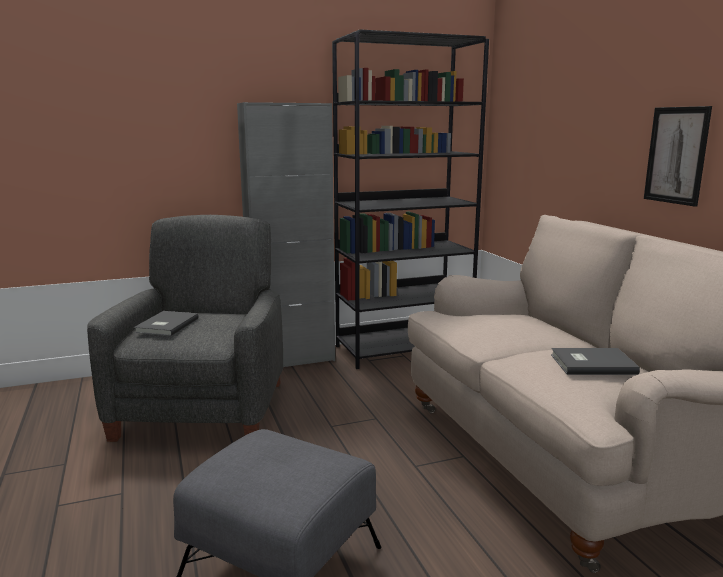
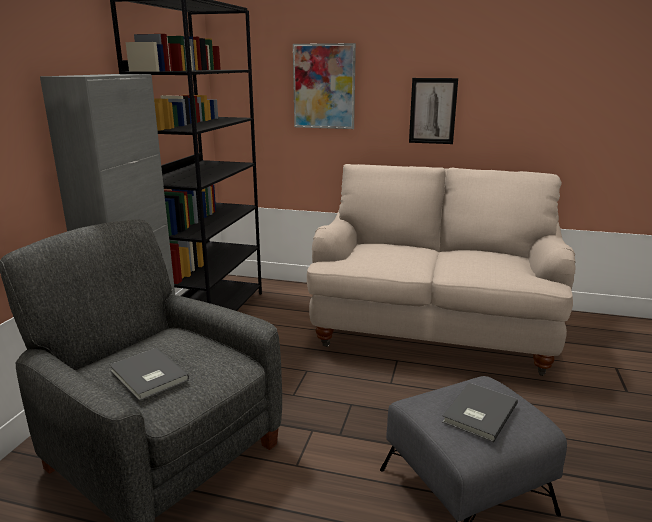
camera: 55 degrees left, 5 degrees up
(570, 121) = (324, 86): none -> picture
(591, 363) = (485, 257): grey book -> grey book (477, 413)

